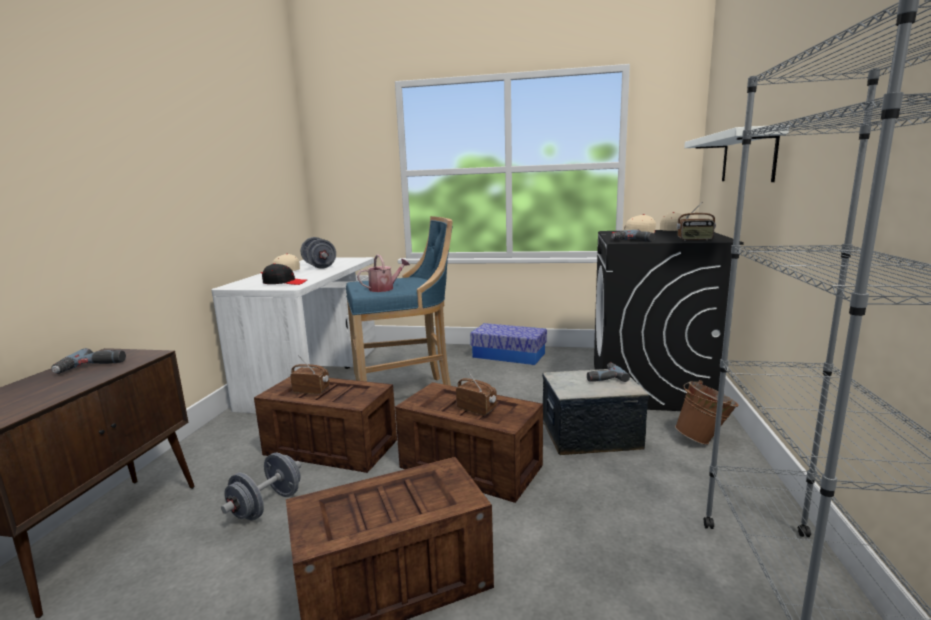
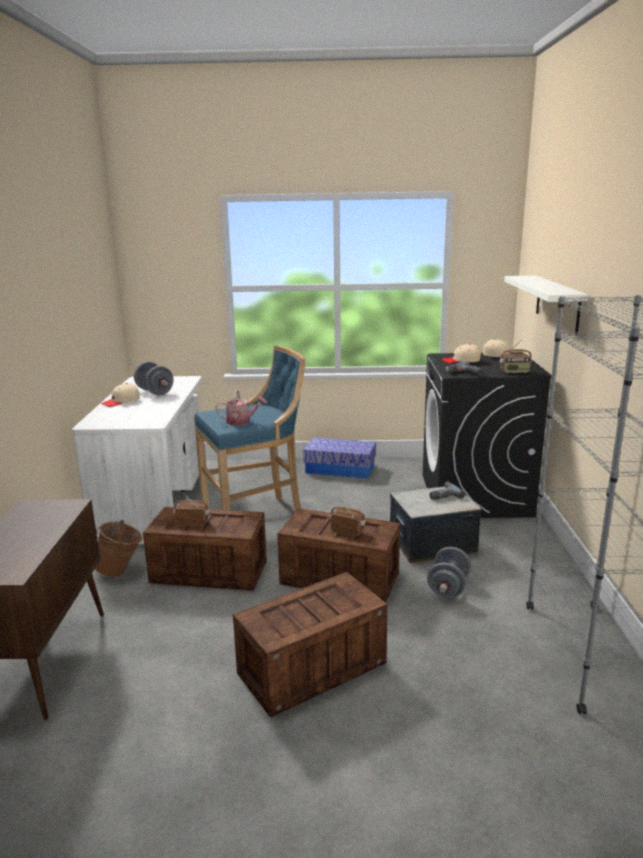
camera: 10 degrees left, 5 degrees up
(91, 367) = (33, 520): power drill -> none
(267, 506) = (180, 624): grey dumbbell -> grey dumbbell (448, 587)
(285, 283) = (141, 418): black cap -> none
(385, 289) = (241, 421): watering can -> watering can turned 45 degrees clockwise
(704, 440) = (523, 542): brown bucket -> brown bucket (121, 572)

